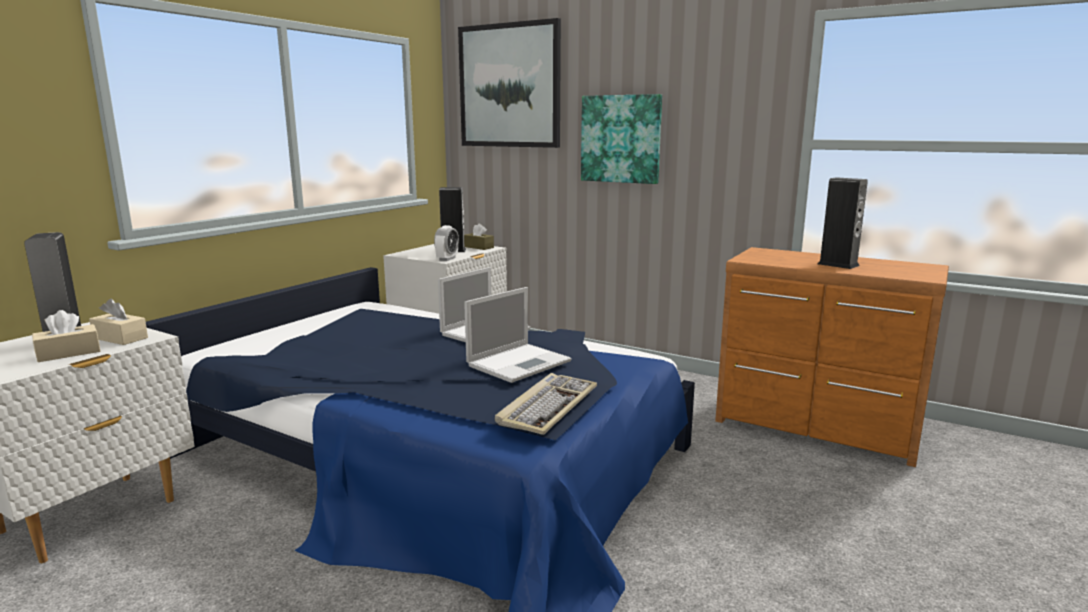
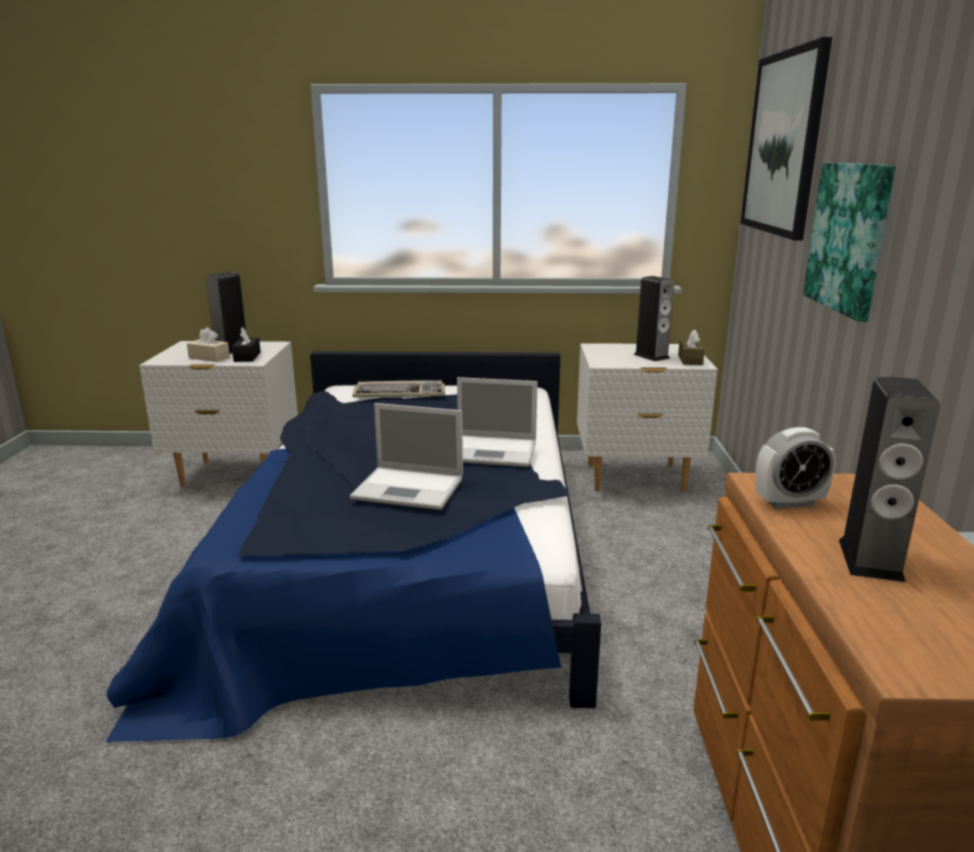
camera: 60 degrees right, 5 degrees up
(120, 338) = (247, 357): beige tissue box -> black tissue box
(447, 259) = (609, 363): alarm clock -> alarm clock (789, 503)
(547, 406) = (307, 531): keyboard -> keyboard (400, 393)

